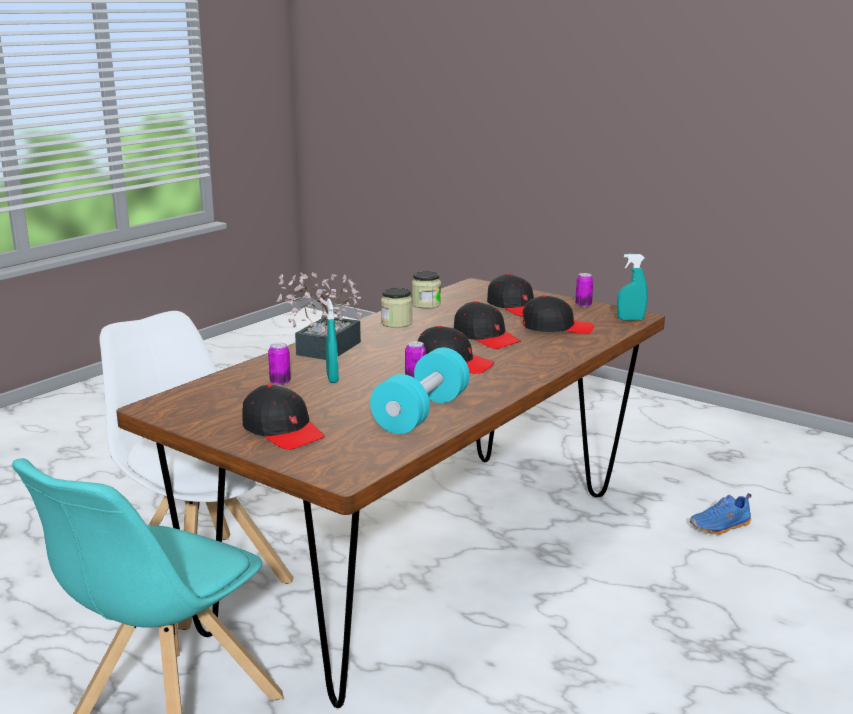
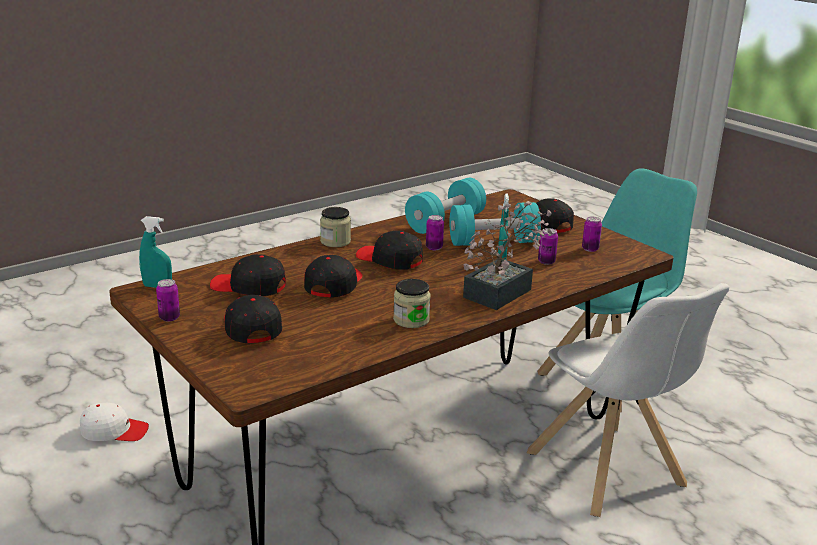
camera: 165 degrees left, 5 degrees up
(224, 404) = (590, 249): none -> can
(348, 396) = (493, 242): none -> turquoise dumbbell
(426, 304) = (354, 350): jar -> jar (335, 241)
(486, 337) = (333, 284): black cap -> black cap turned 45 degrees clockwise
(721, 527) = (114, 431): blue shoe -> white cap

